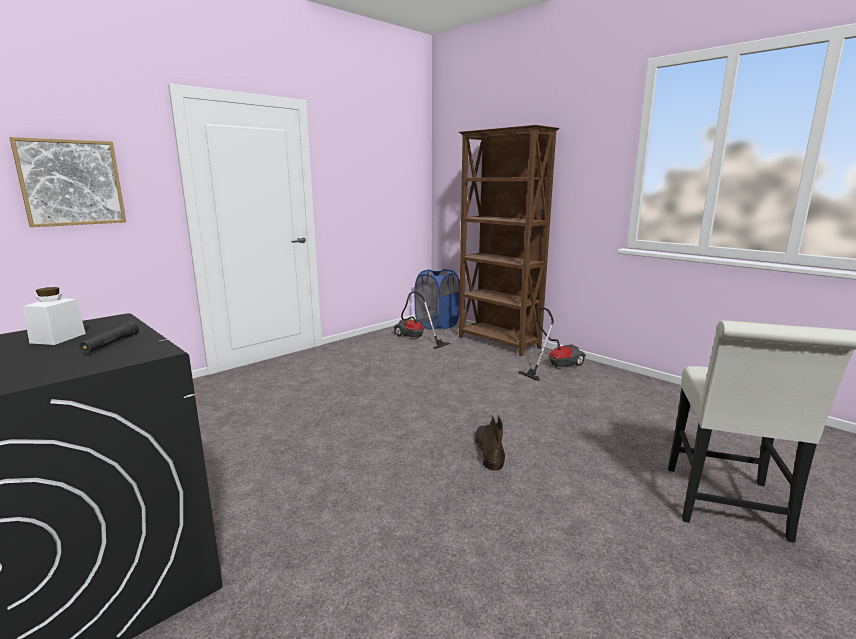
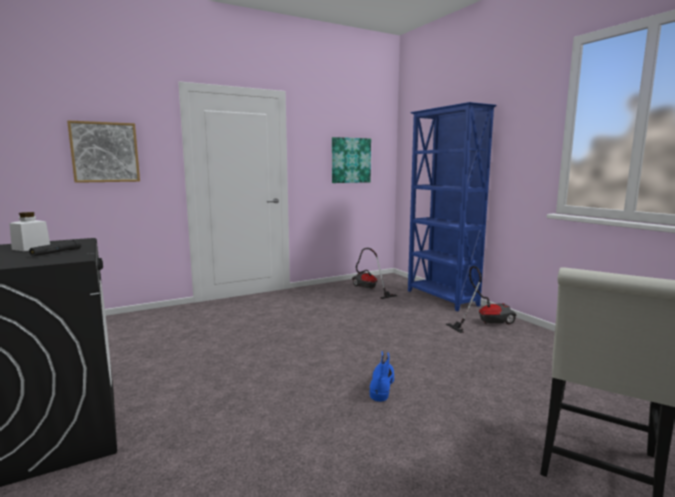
camera: 15 degrees right, 5 degrees down
(383, 187) = (350, 160): none -> picture
(437, 325) = (394, 280): blue laundry basket -> none
(489, 450) = (382, 385): brown boot -> blue boot
(498, 343) = (441, 298): brown bookcase -> blue bookcase

